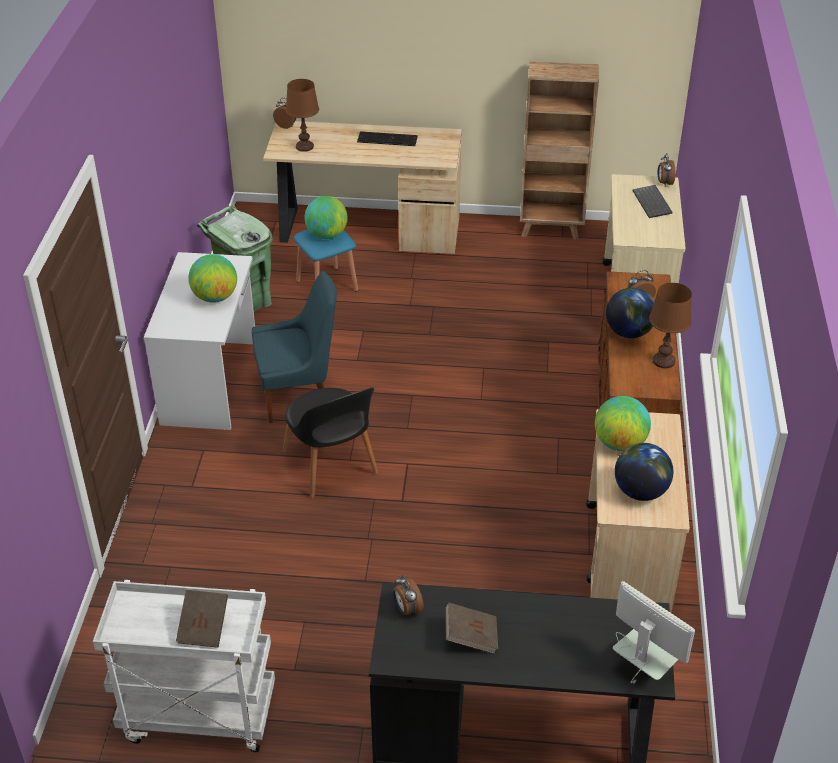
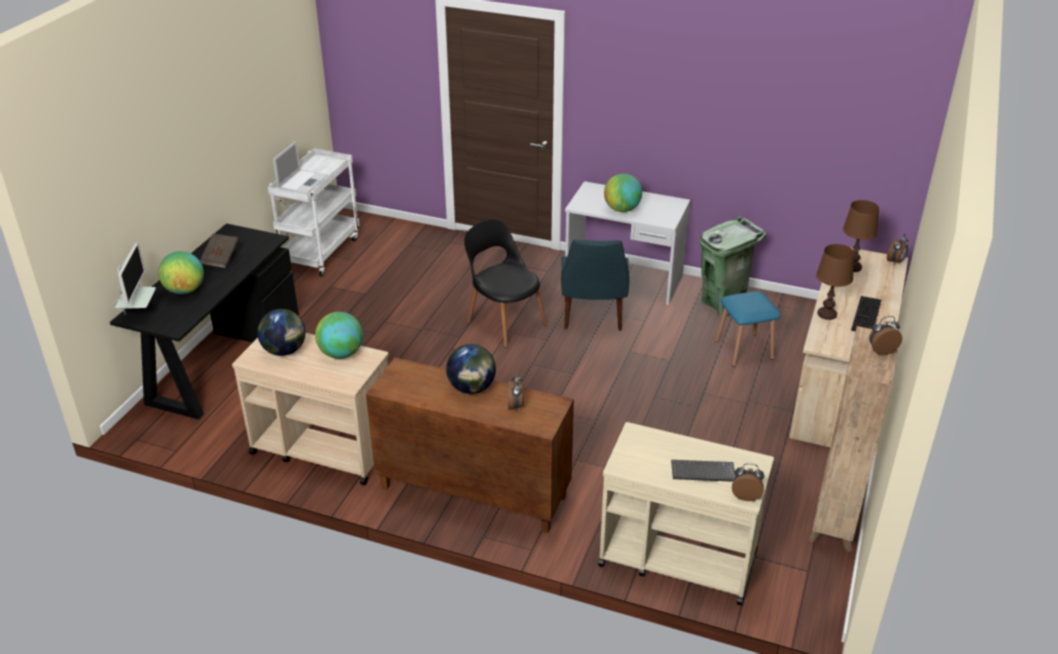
camera: 105 degrees right, 5 degrees down
(204, 627) = (303, 182): brown book -> laptop
(327, 235) = (749, 302): globe -> globe (185, 290)
(331, 466) = (504, 322): black chair -> black chair turned 60 degrees clockwise
(407, 609) = (260, 241): alarm clock -> alarm clock (881, 350)
(642, 671) = (139, 314): monitor -> monitor turned 60 degrees counterclockwise
(664, 361) = (421, 398): brown table lamp -> brown table lamp (827, 314)

